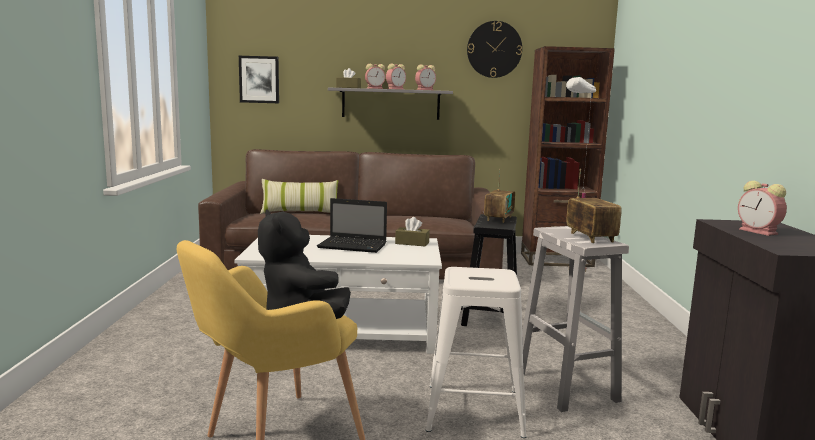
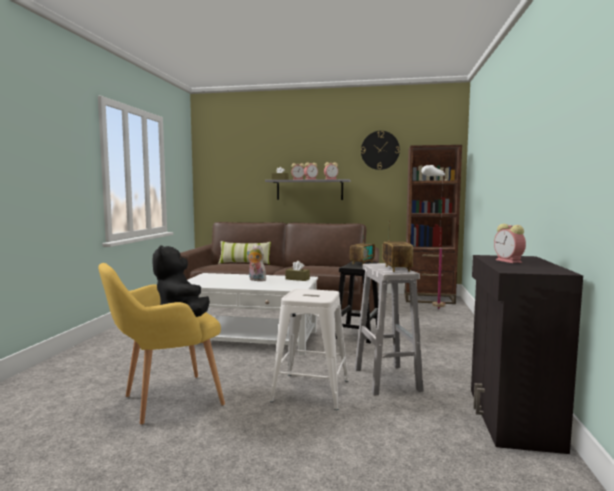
camera: 10 degrees right, 5 degrees down
(259, 79) = (224, 176): picture -> none
(354, 246) = (256, 280): laptop -> plush toy

